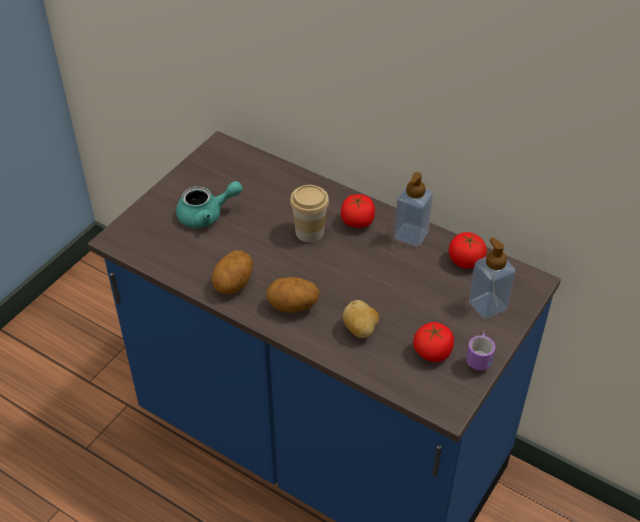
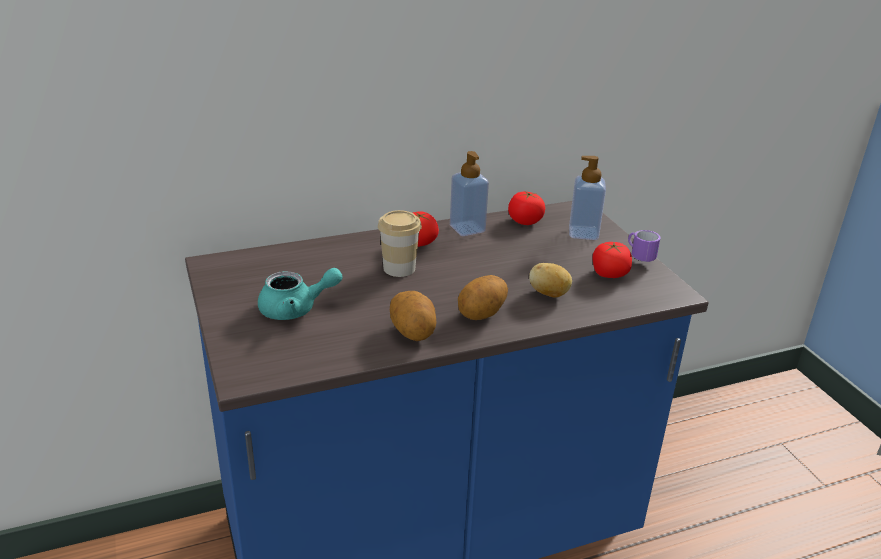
camera: 55 degrees left, 15 degrees down
(207, 215) = (296, 309): turquoise teapot -> turquoise teapot turned 60 degrees clockwise

